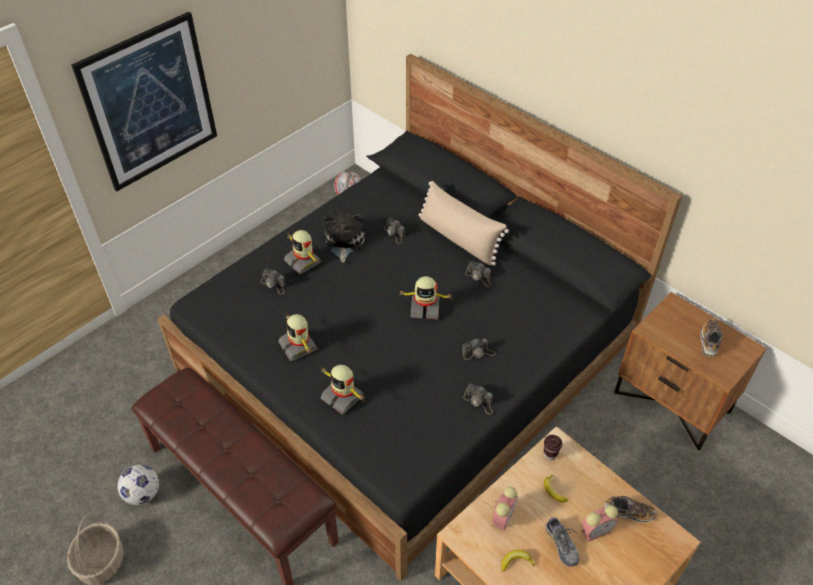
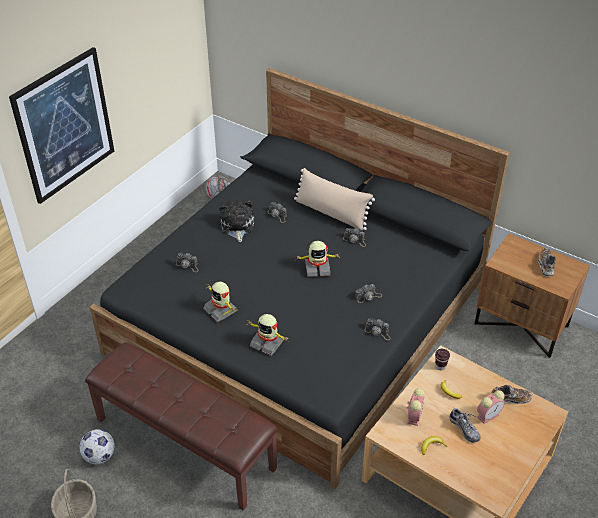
camera: 10 degrees left, 5 degrees down
(303, 261) = (207, 245): toy robot -> none

